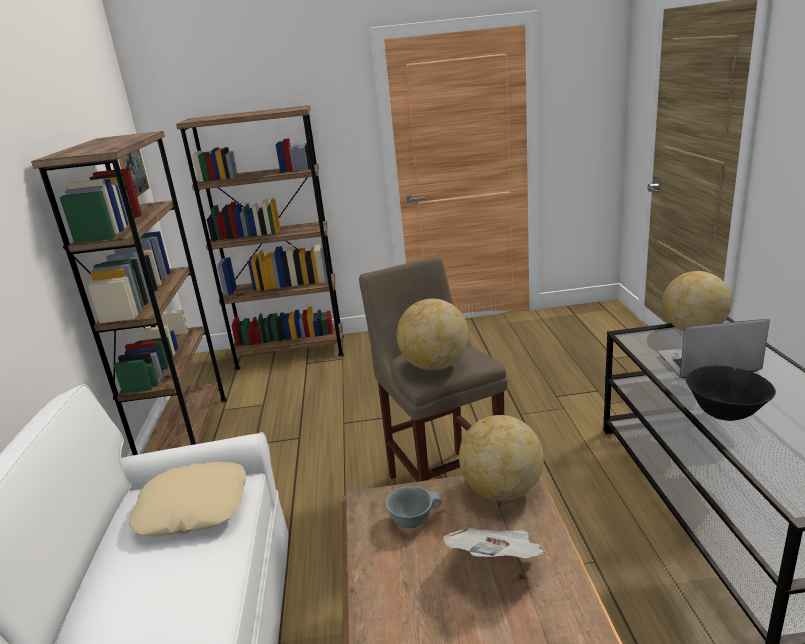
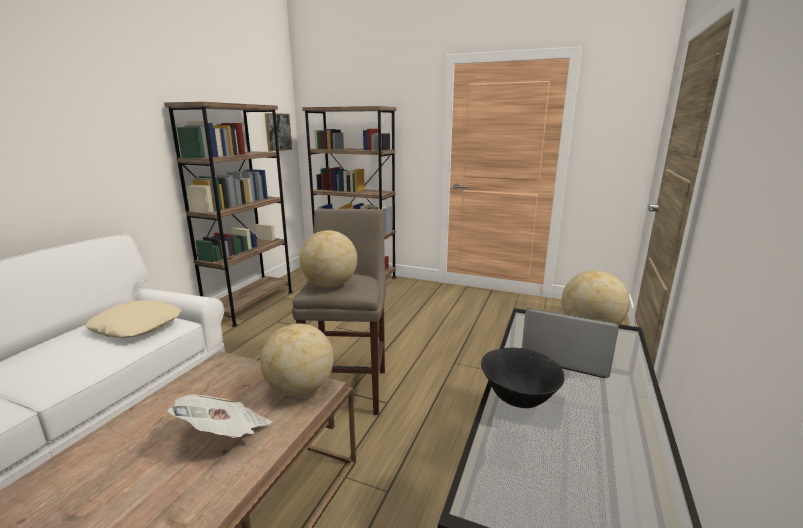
camera: 25 degrees right, 5 degrees down
(412, 521) = (223, 383): grey bowl -> none

